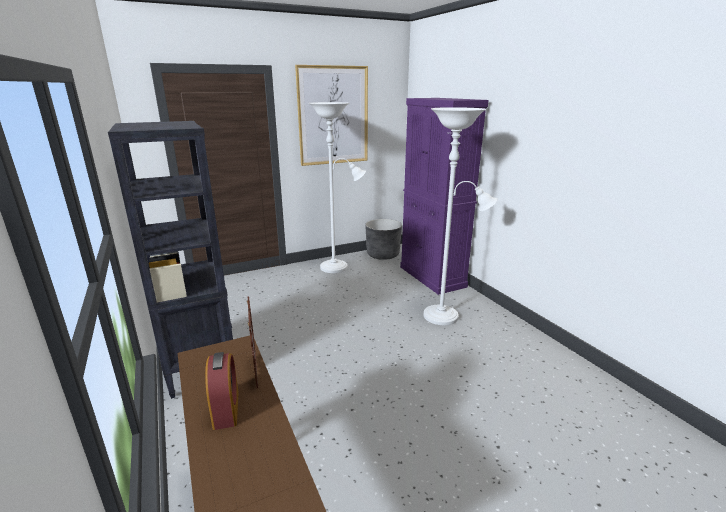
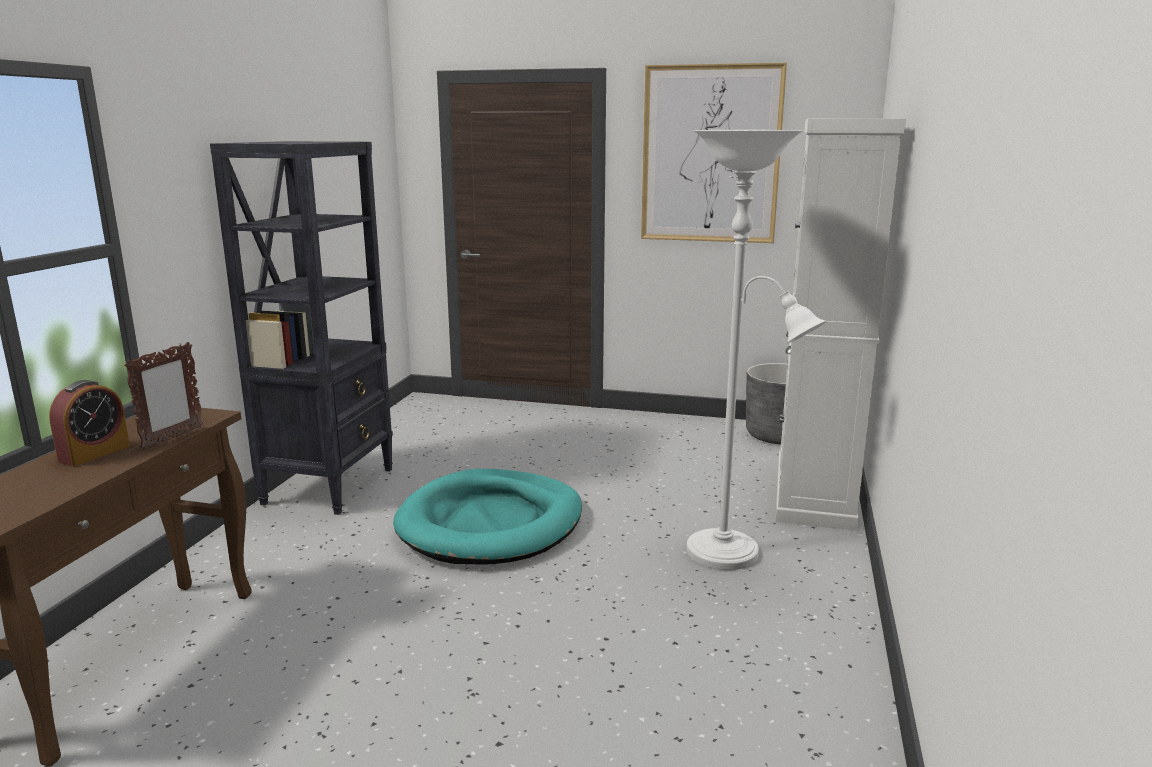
camera: 40 degrees right, 5 degrees down
(330, 346) = (491, 523): none -> turquoise dog bed
(337, 267) = (670, 432): white floor lamp -> none
(432, 277) = (814, 493): purple cabinet -> white cabinet

